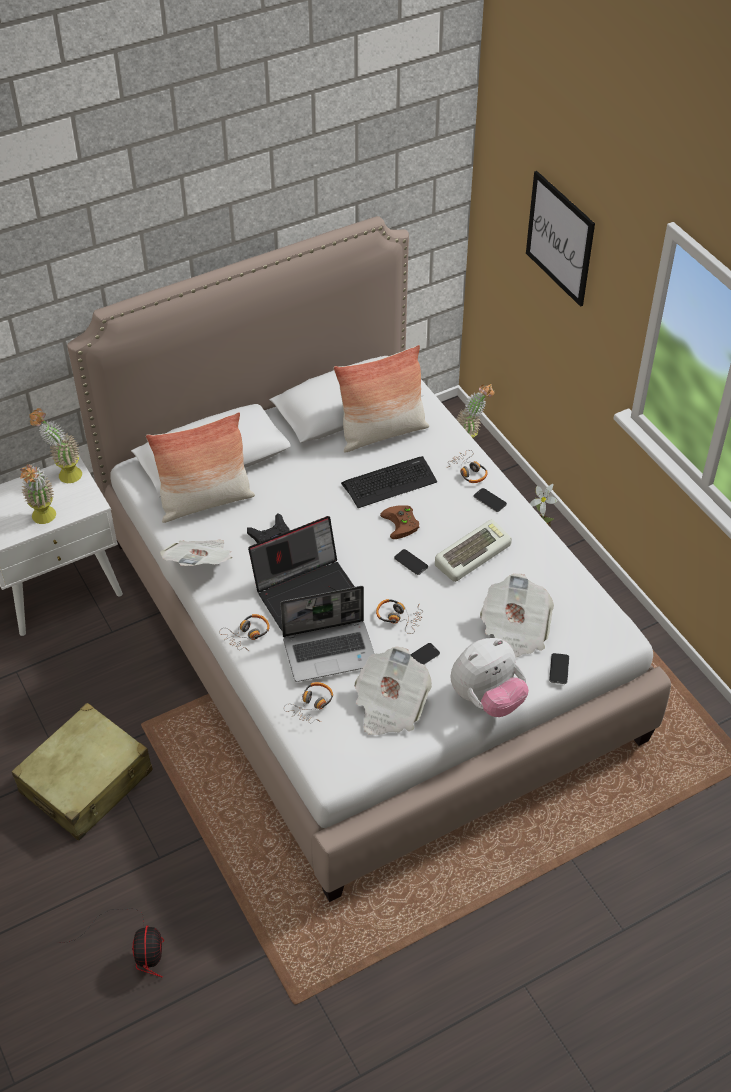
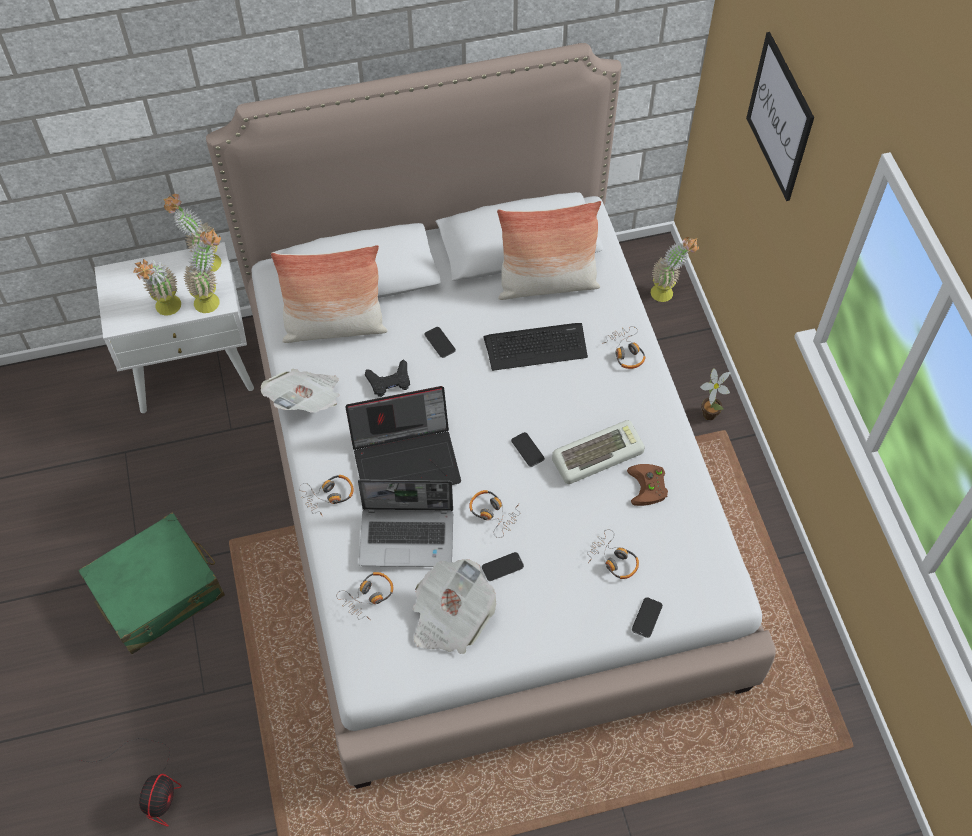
camera: 15 degrees right, 10 degrees up
(84, 502) = (212, 299): none -> potted plant
(87, 782) = (158, 592): beige suitcase -> green suitcase
(402, 524) = (533, 401): brown game controller -> brown game controller (649, 487)
(487, 699) = (557, 634): plush toy -> none
(490, 500) = (638, 393): phone -> phone (440, 342)
(514, 631) = (613, 559): newspaper -> headphones

